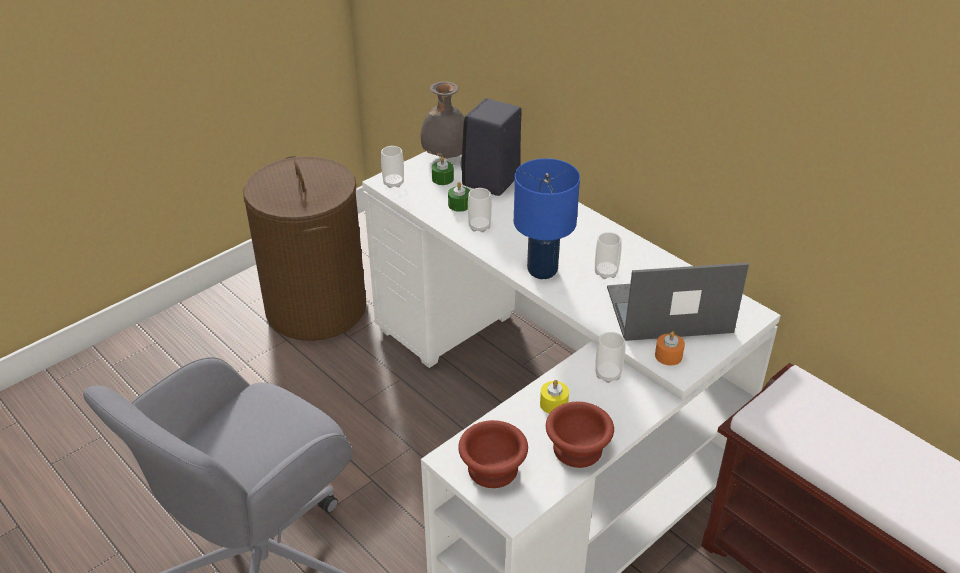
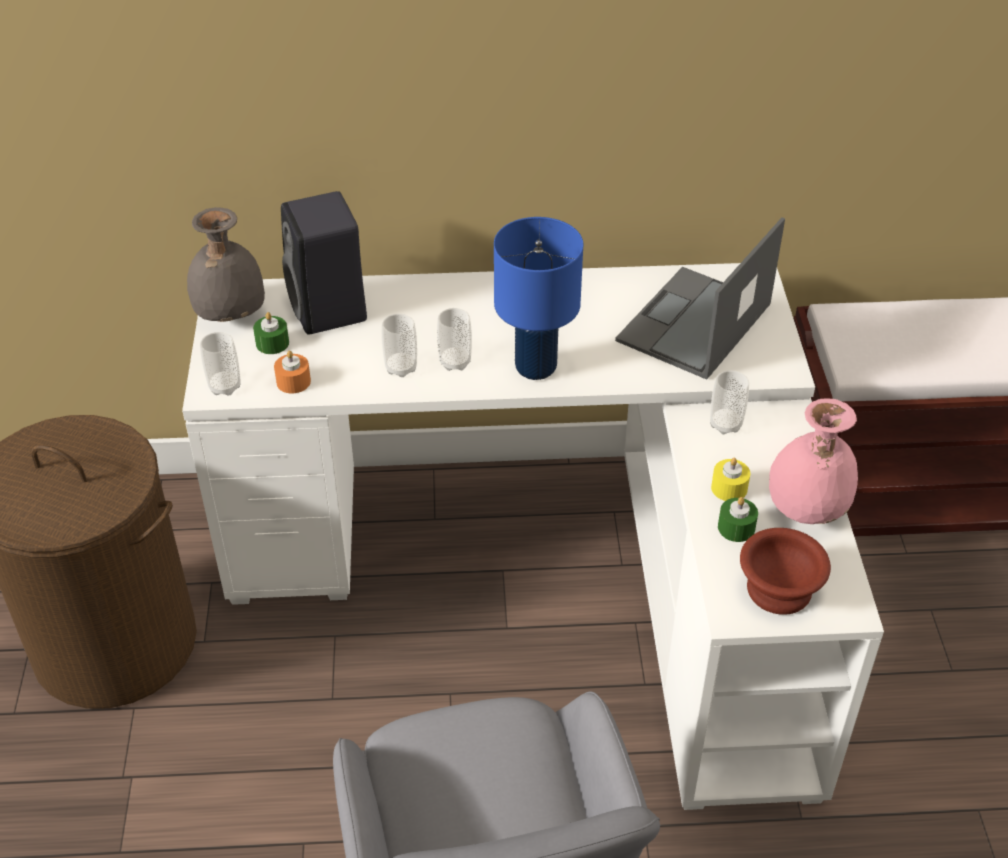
camera: 50 degrees left, 5 degrees up
(459, 205) = (340, 359): green candle -> green candle (736, 528)
(576, 447) = (805, 510): brown bowl -> pink vase
(606, 272) = (590, 327): cup -> cup (455, 362)
(668, 356) = (758, 365): orange candle -> orange candle (293, 381)

